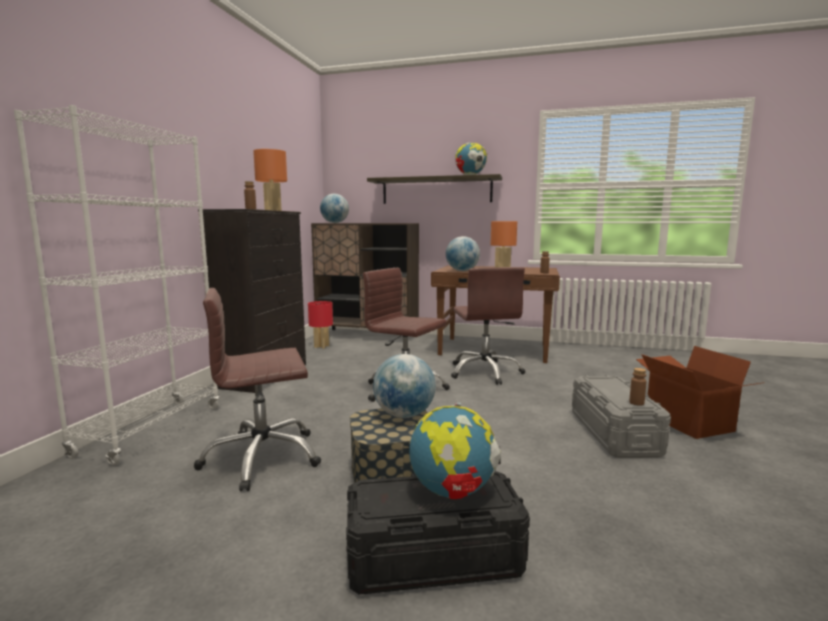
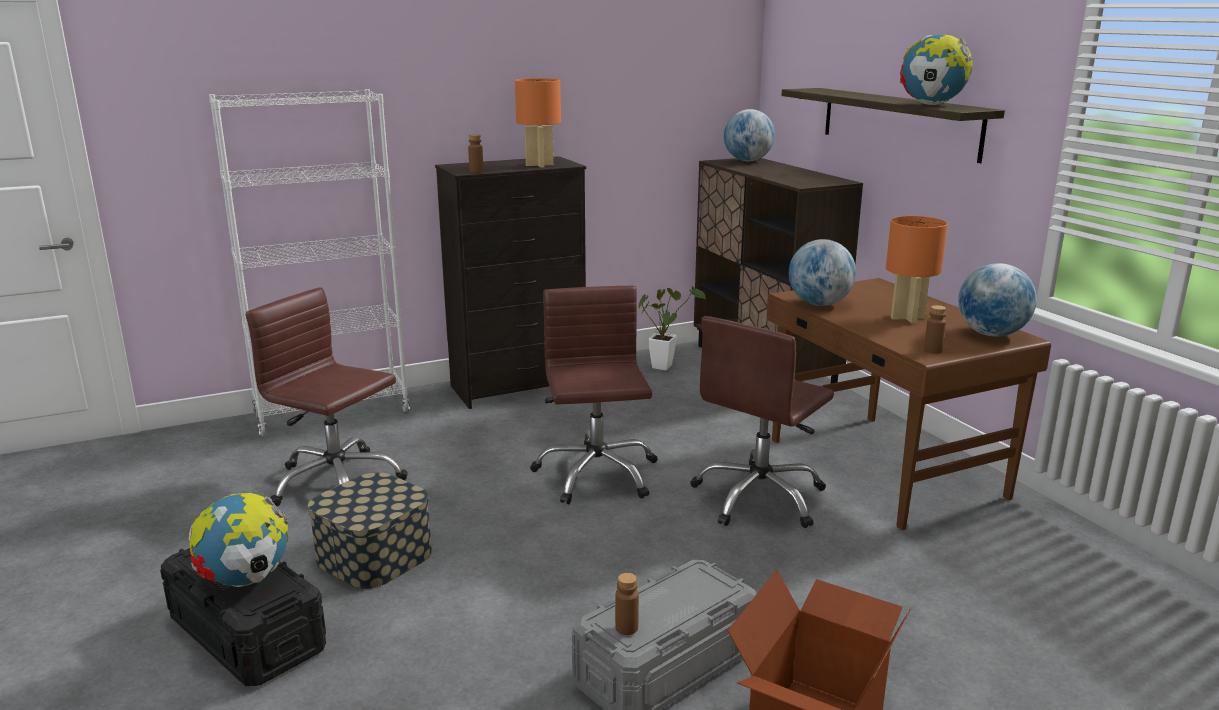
camera: 50 degrees right, 10 degrees up
(322, 346) = (664, 365): red table lamp -> potted plant
(404, 415) = (396, 497): globe -> globe (991, 334)

